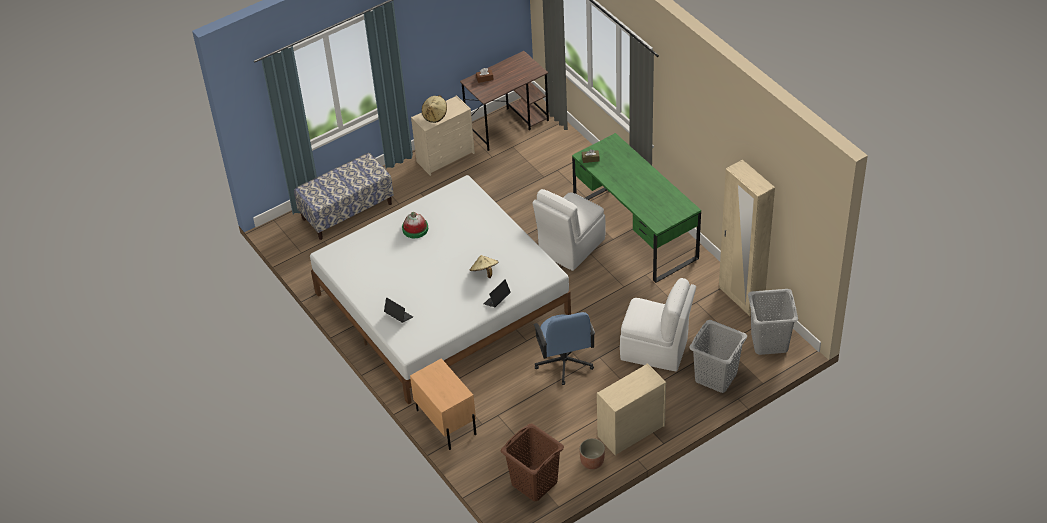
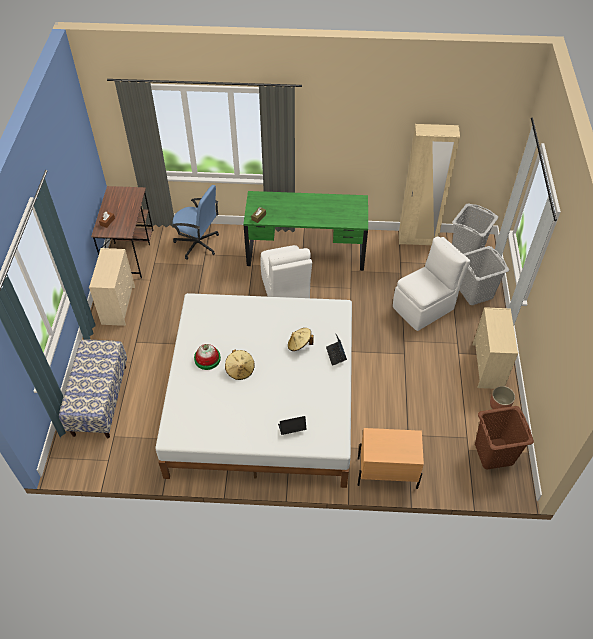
camera: 55 degrees left, 5 degrees up
(435, 115) = (105, 272): beige hat -> beige hat (240, 370)
(564, 362) = (391, 363): blue office chair -> blue office chair (198, 244)

